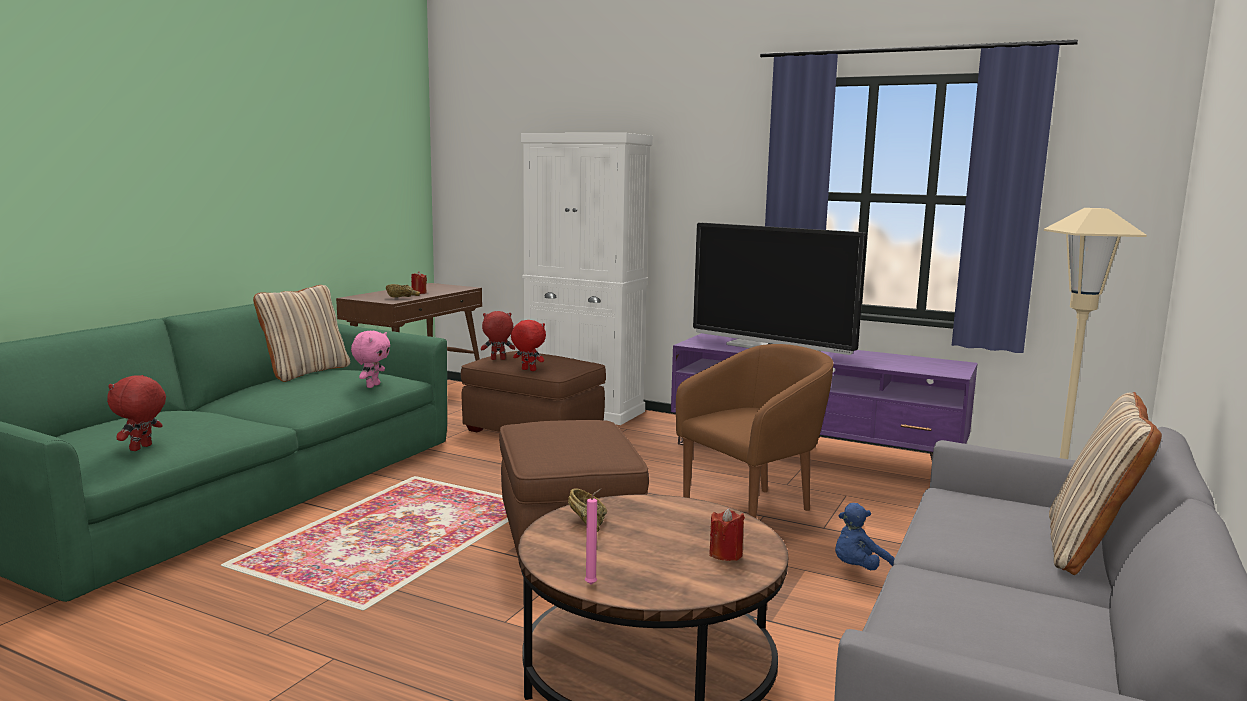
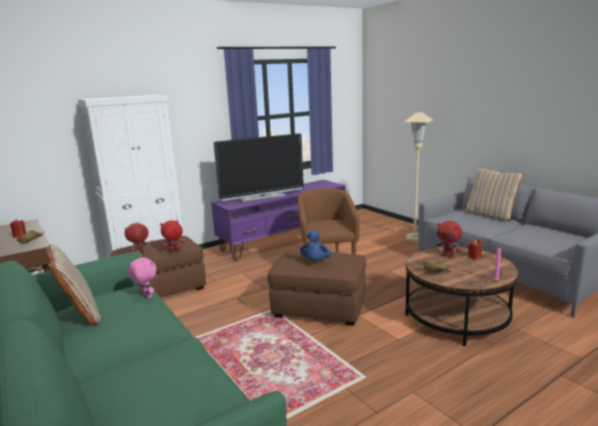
camera: 60 degrees left, 5 degrees up
(141, 448) = (214, 389): red plush toy -> red plush toy (448, 255)
(860, 569) = (395, 262): blue plush toy -> blue plush toy (315, 262)

